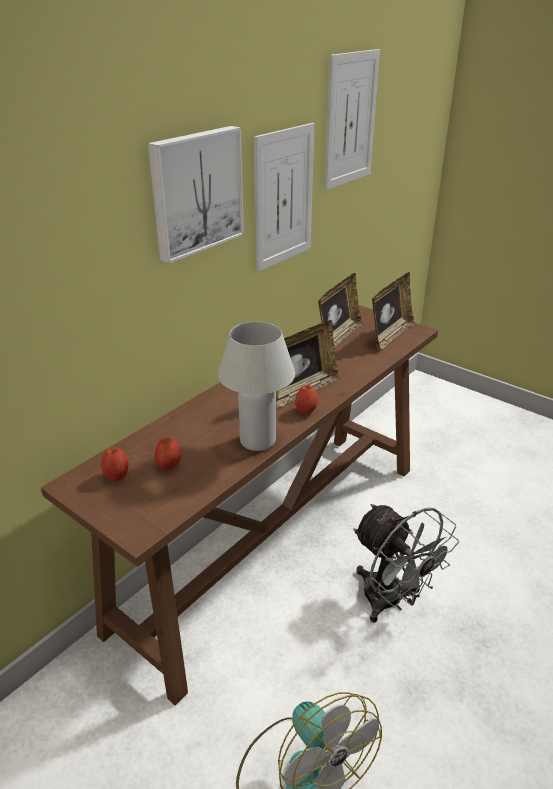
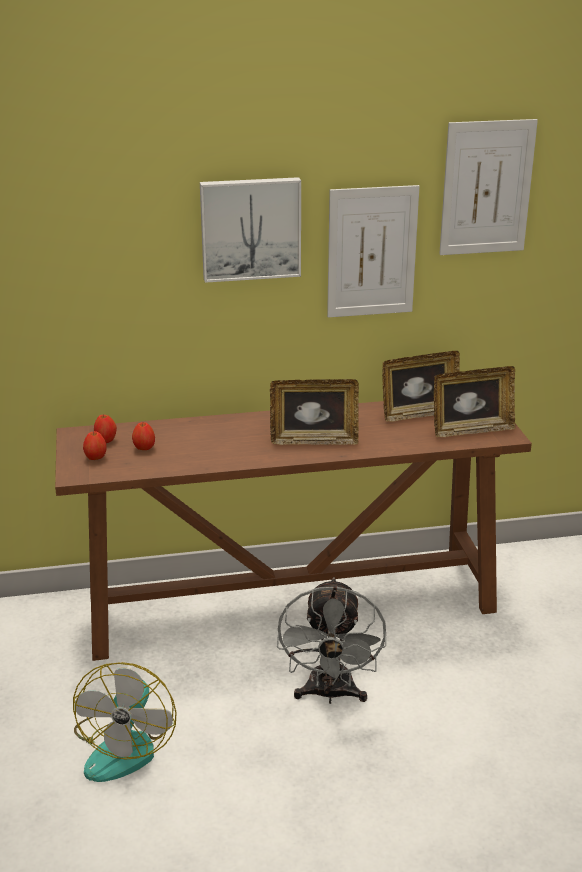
camera: 40 degrees right, 5 degrees down
(258, 441) = (224, 459): white table lamp -> none
(306, 411) = (293, 455): apple -> apple (95, 458)

